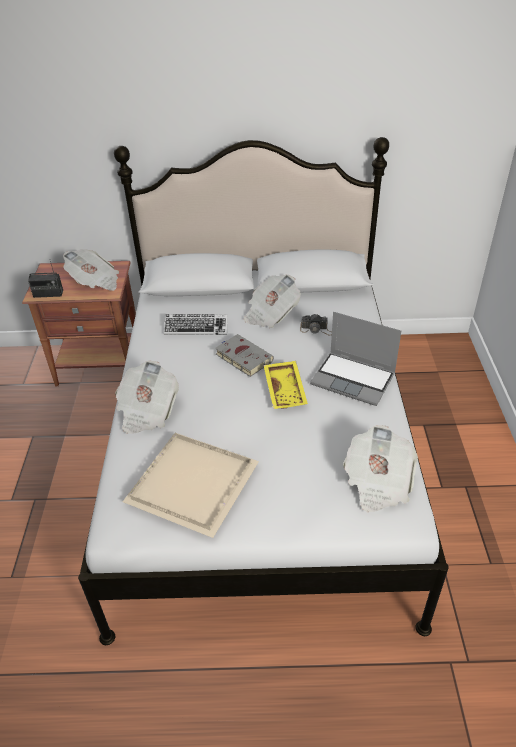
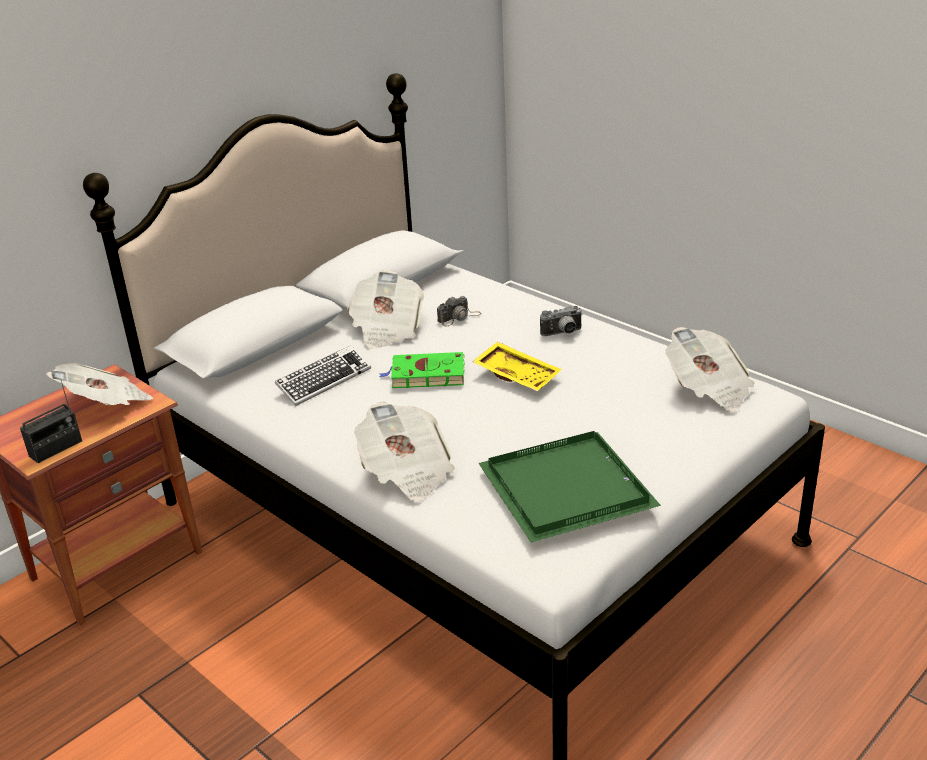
camera: 45 degrees left, 10 degrees down
(193, 486) = (570, 489): beige tray -> green tray
(242, 357) = (425, 375): grey book -> green book
(354, 379) = (563, 333): laptop -> camera

